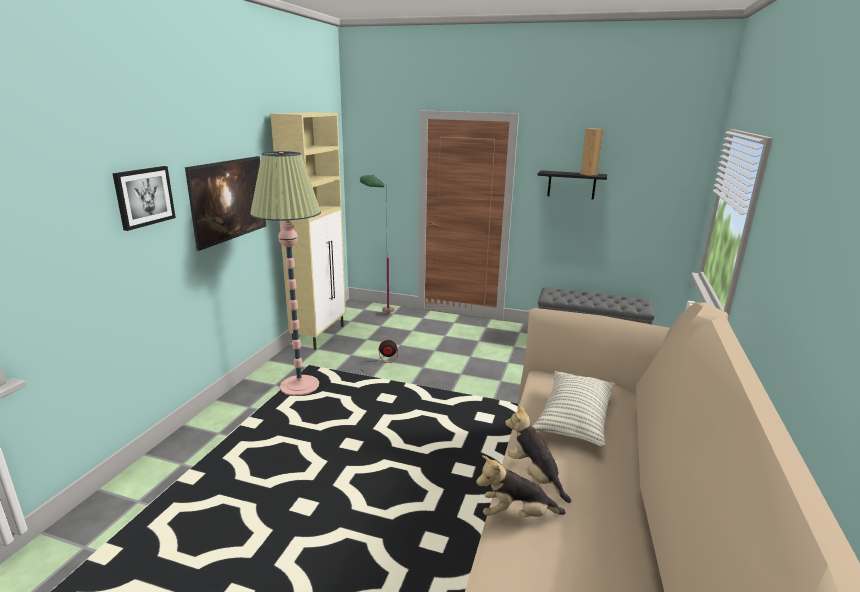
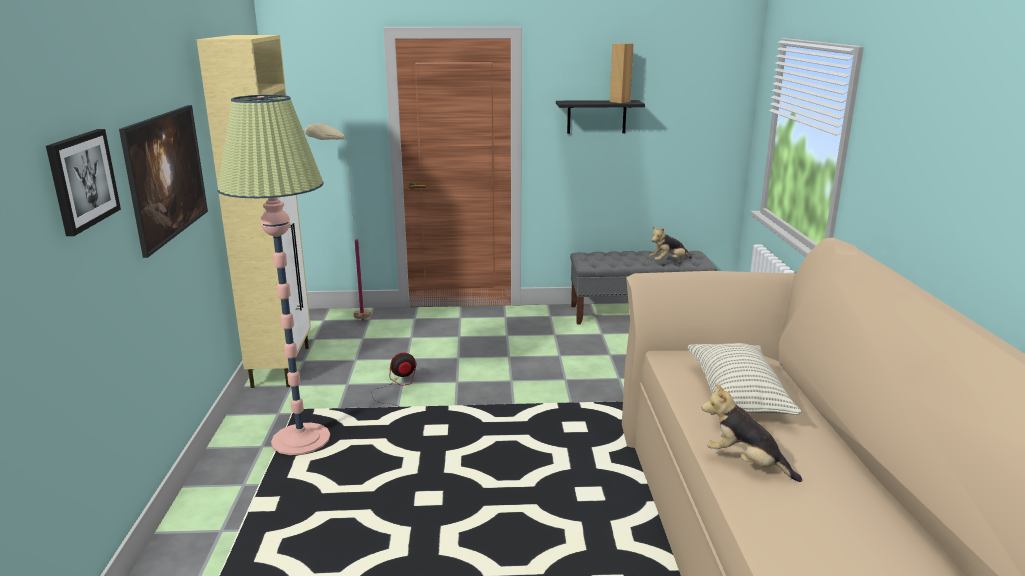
camera: 20 degrees left, 0 degrees up
(378, 312) = (347, 320): green floor lamp -> beige floor lamp
(516, 515) = (759, 508): plush toy -> plush toy (668, 261)

